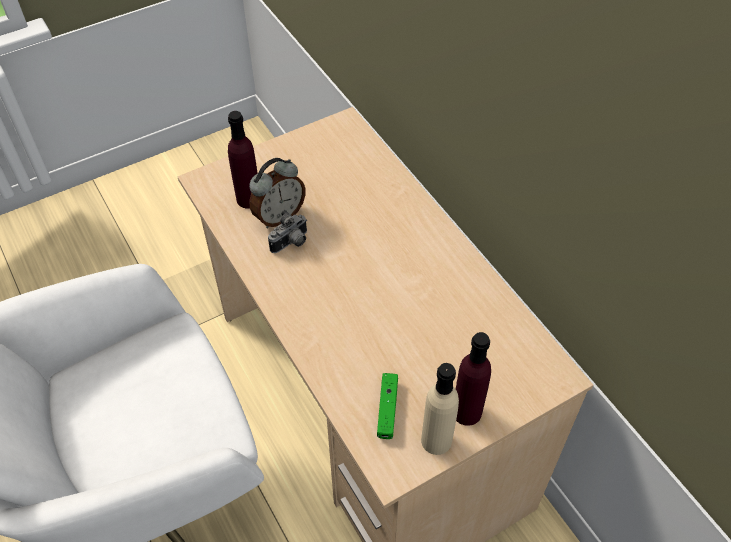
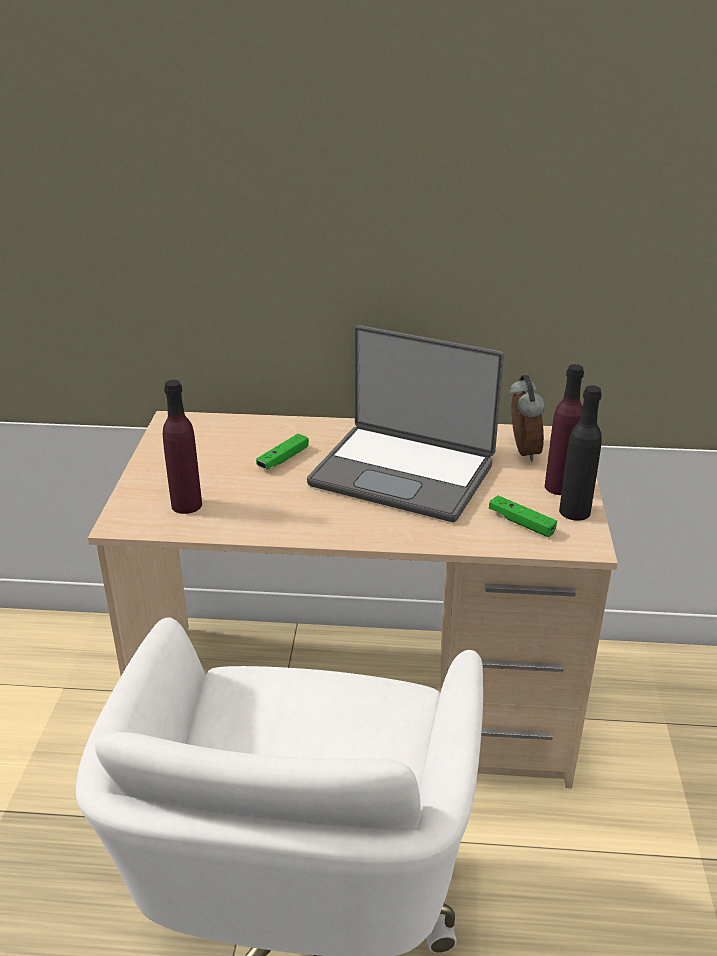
camera: 55 degrees left, 20 degrees down
(279, 216) = (233, 496): alarm clock -> alarm clock (521, 451)
(291, 243) = (277, 502): camera -> none
(350, 213) = (283, 459): none -> green game controller
(395, 295) = (404, 473): none -> laptop
(436, 440) = (574, 511): beige bottle -> black bottle

